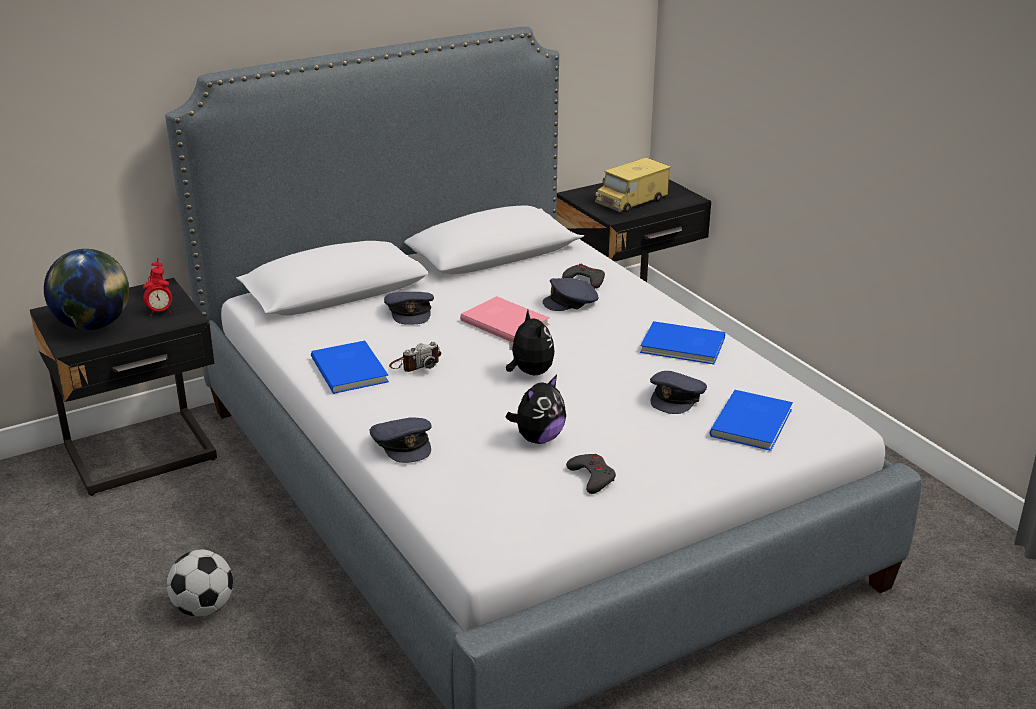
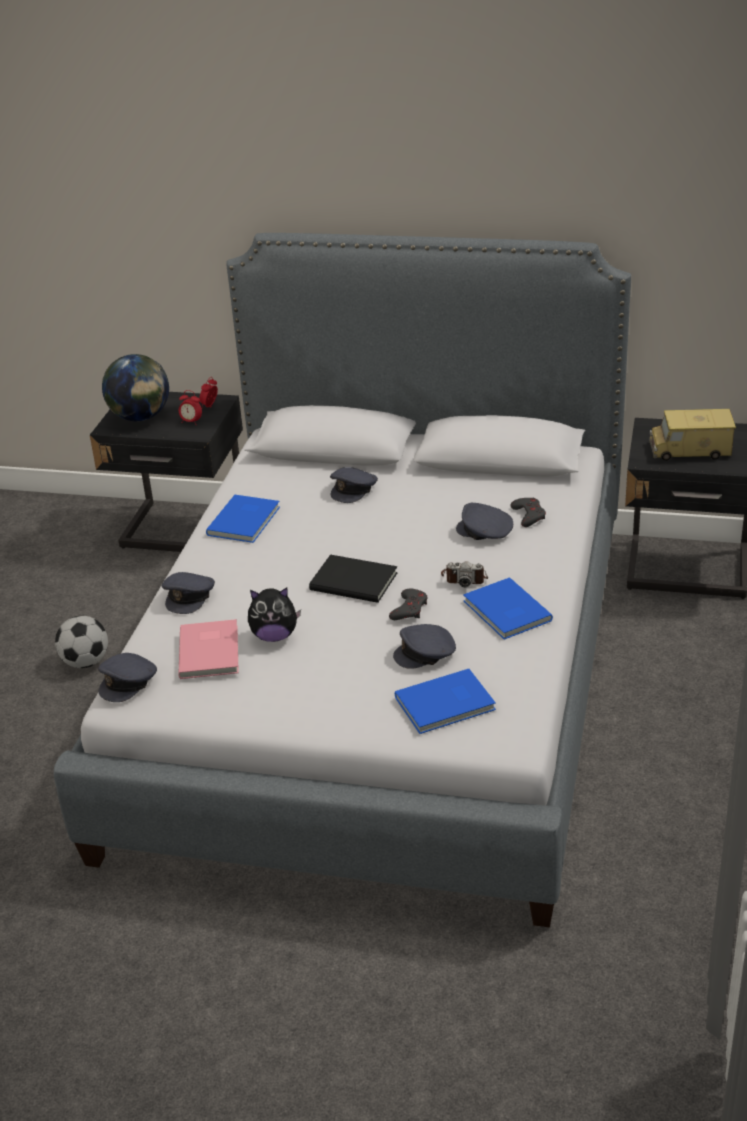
camera: 45 degrees right, 5 degrees up
(415, 364) = (290, 536): camera -> camera (464, 578)
(469, 532) = (128, 682): none -> grey cap
(505, 321) = (407, 527): pink book -> pink book (211, 650)
(529, 373) = (353, 580): plush toy -> black book
(592, 477) = (263, 685): grey game controller -> grey game controller (409, 609)

